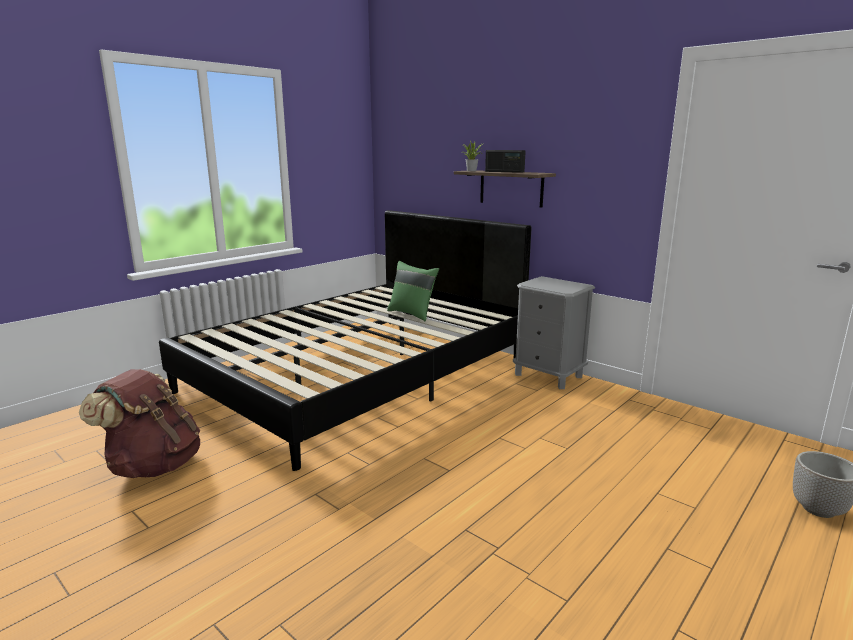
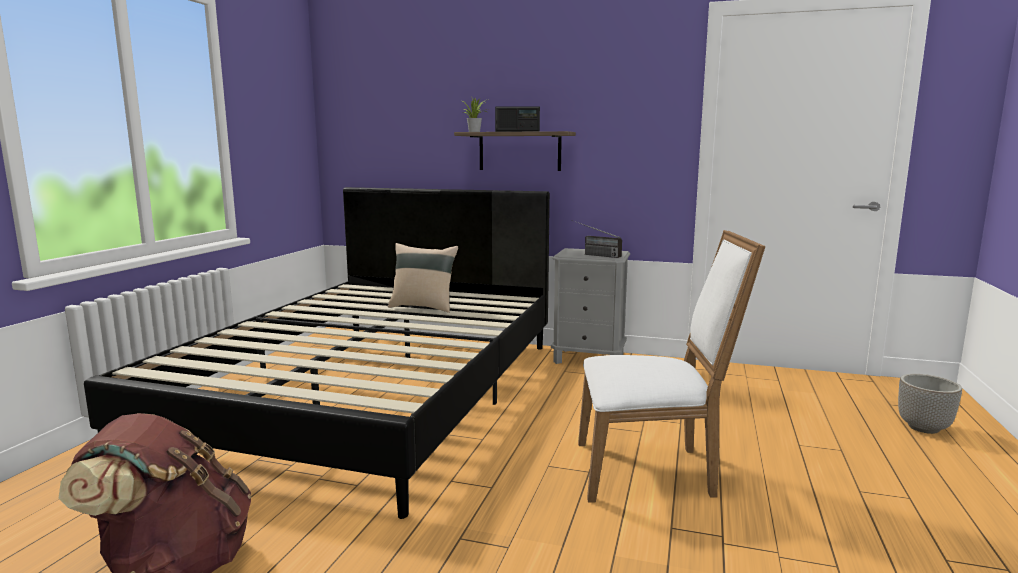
camera: 25 degrees left, 5 degrees down
(412, 314) = (423, 307): green pillow -> beige pillow
(498, 482) = (652, 471): none -> white chair
(553, 286) = (593, 255): none -> radio

